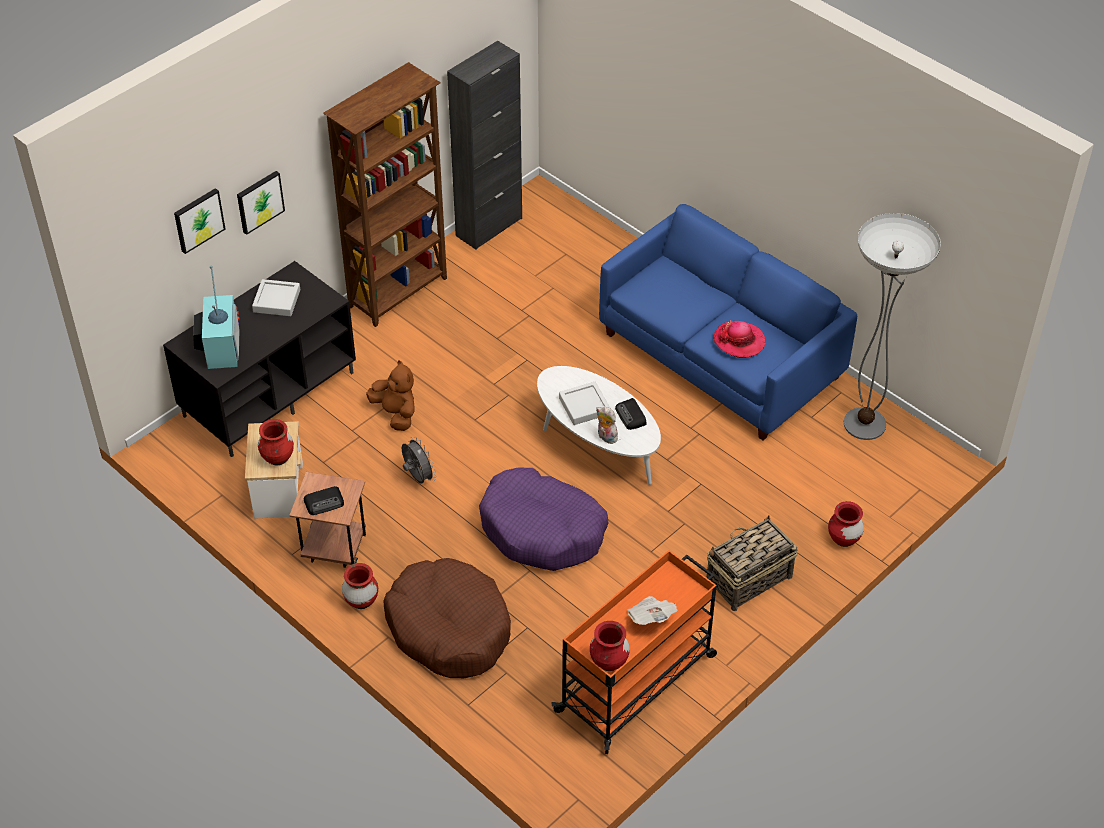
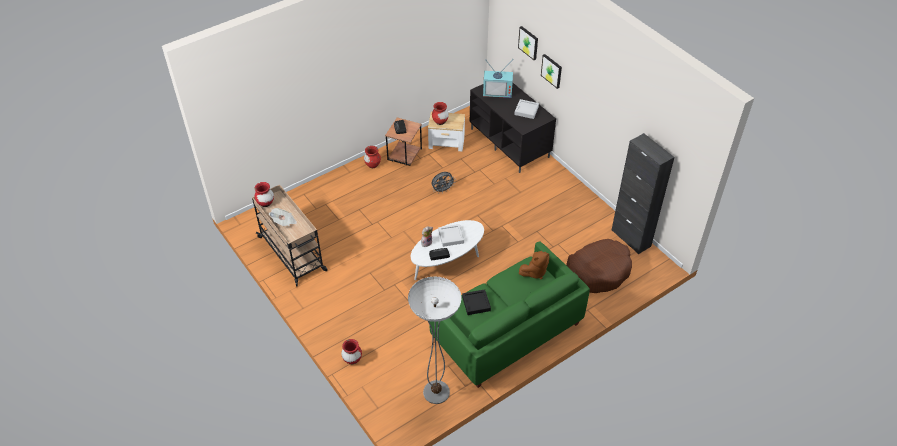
camera: 100 degrees right, 0 degrees up
(396, 413) = (487, 186): brown plush toy -> brown plush toy (535, 272)
(399, 292) = (578, 195): brown bookcase -> none
(449, 628) = (347, 192): brown dog bed -> brown dog bed (598, 271)
(542, 530) = (396, 232): purple dog bed -> none
(637, 682) = (292, 254): orange cart -> beige cart
(721, 356) = (506, 331): blue sofa -> green sofa
(739, 341) = (476, 304): hat -> black tray
(748, 579) = (339, 310): basket -> none

